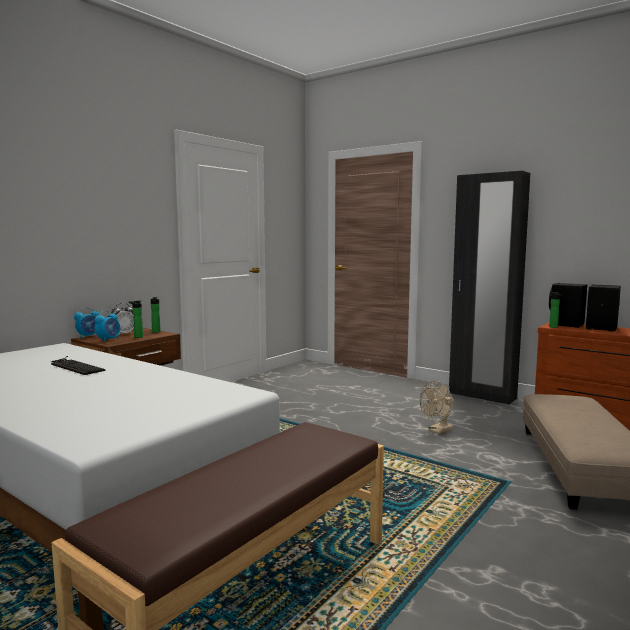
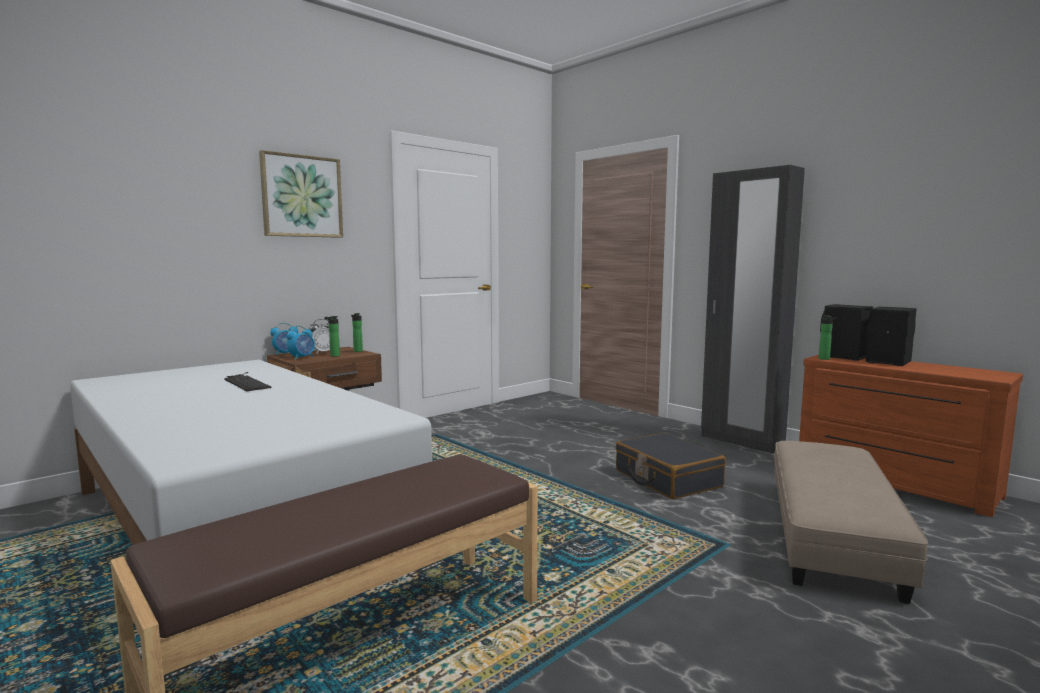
camera: 10 degrees right, 0 degrees up
(100, 189) = (302, 196): none -> picture
(438, 431) = (667, 478): beige fan -> black suitcase

